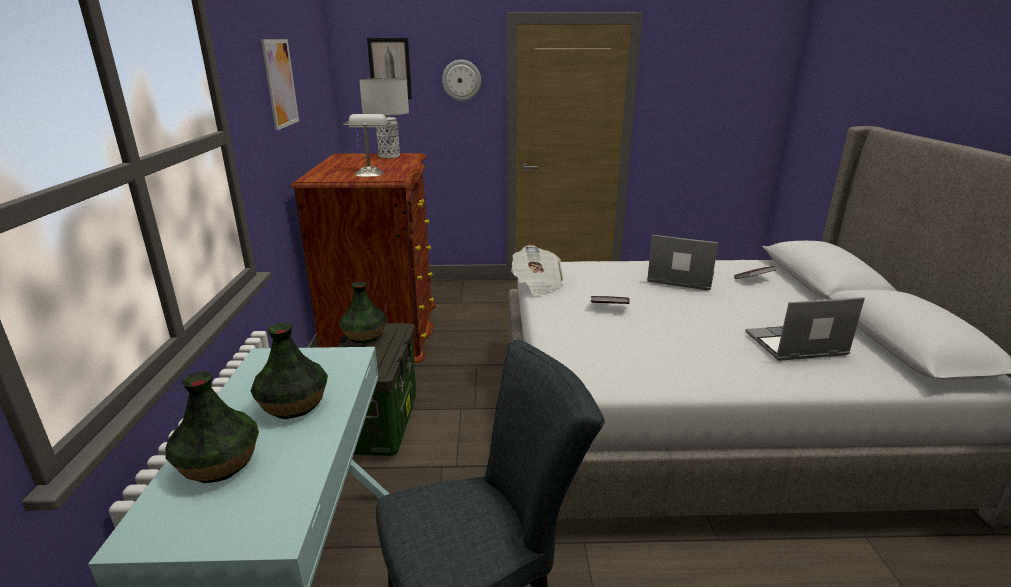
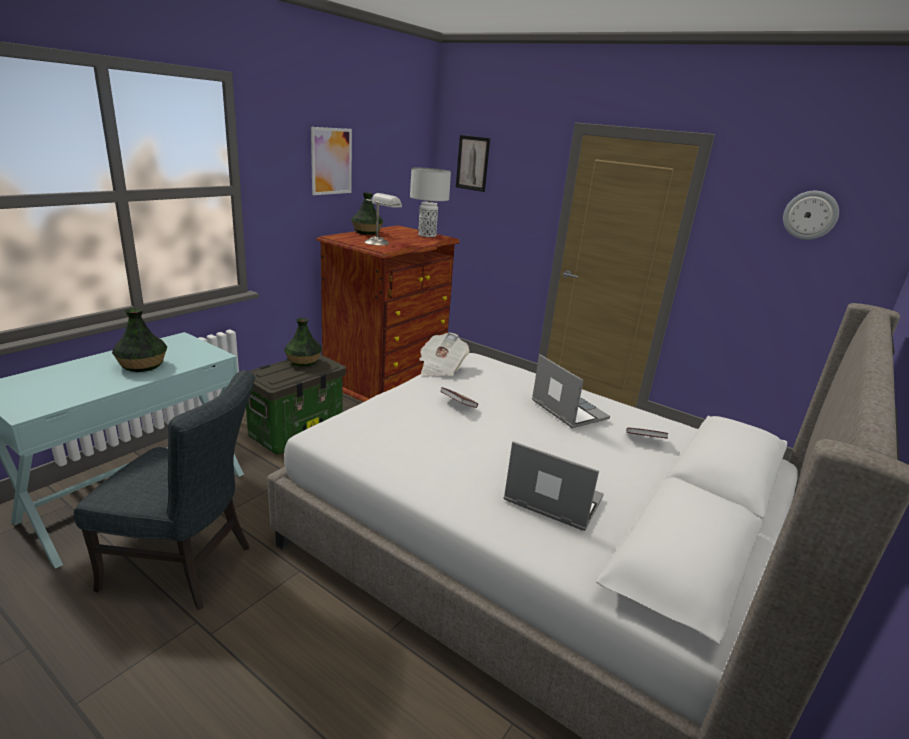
camera: 35 degrees right, 0 degrees up
(220, 463) = (67, 375): vase -> vase (367, 232)
(461, 80) = (526, 181): wall clock -> wall clock (810, 215)

